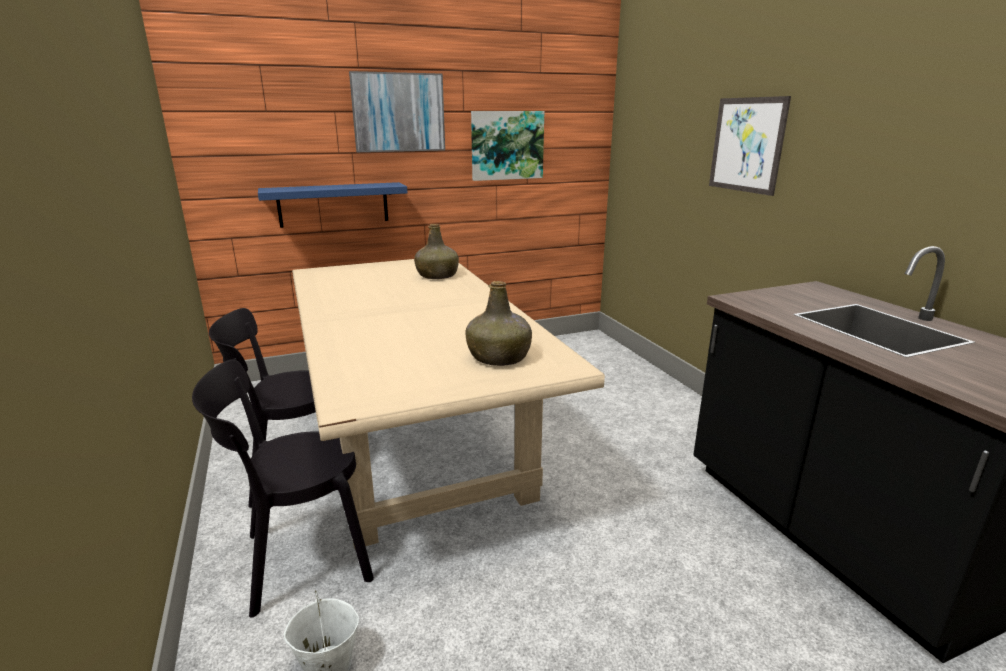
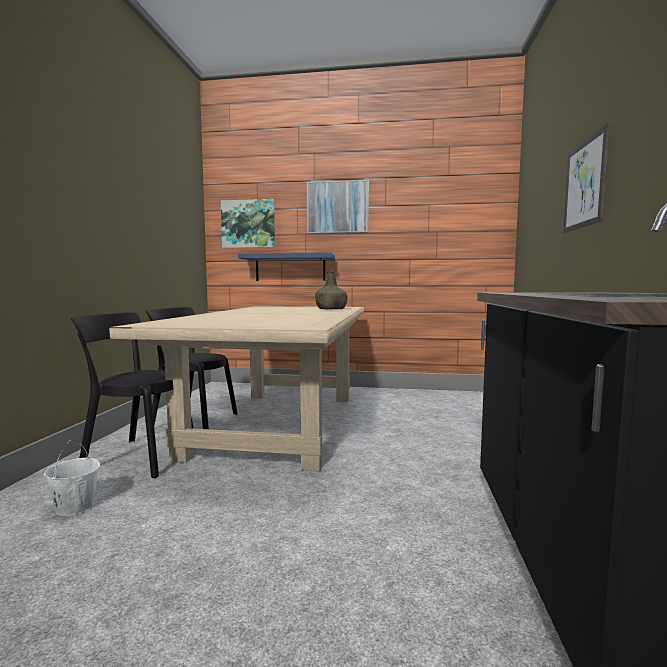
camera: 30 degrees right, 15 degrees down
(499, 357) = (275, 323): green bottle -> none
(507, 145) = (418, 229): picture -> picture (248, 224)

